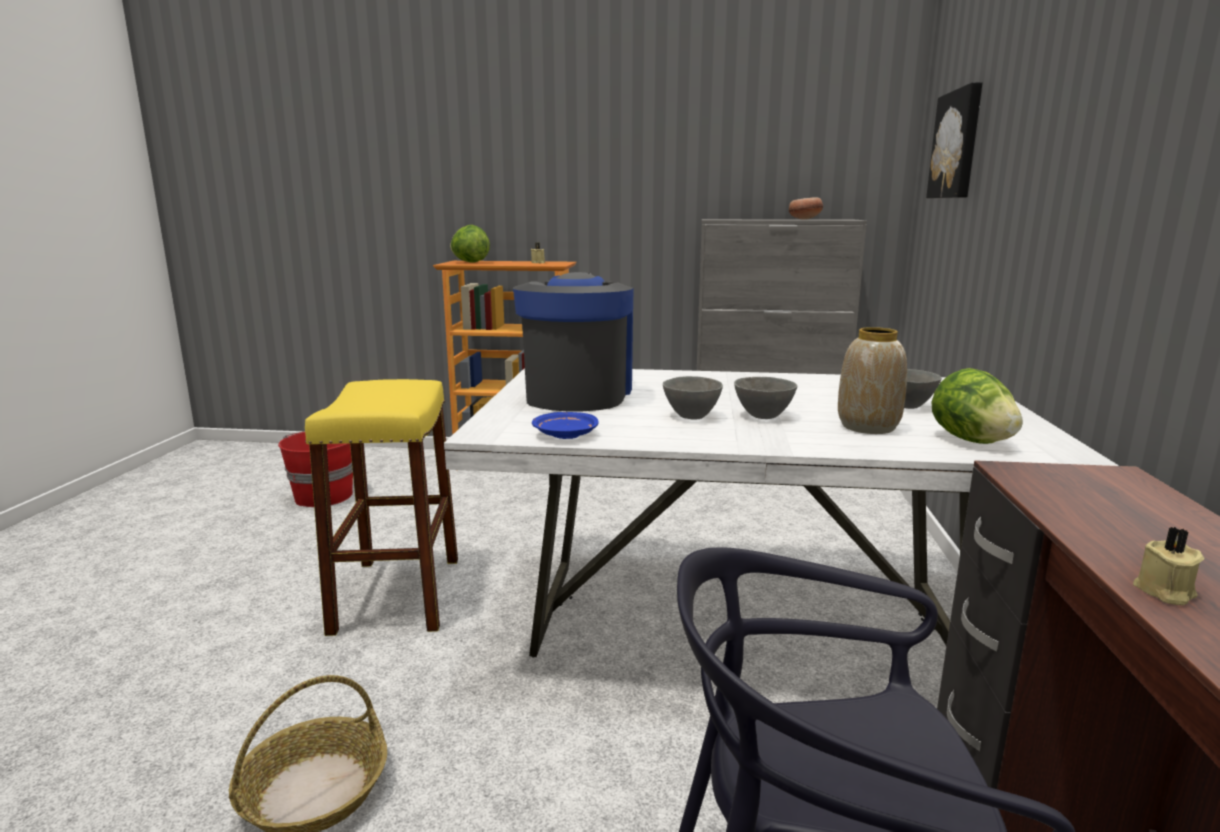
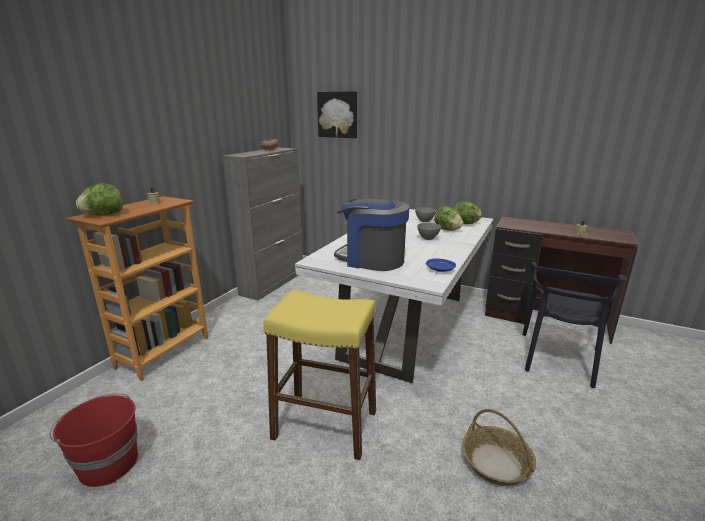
camera: 70 degrees left, 5 degrees up
(690, 416) = (422, 247): grey bowl -> none
(869, 427) = (447, 230): vase -> lettuce

